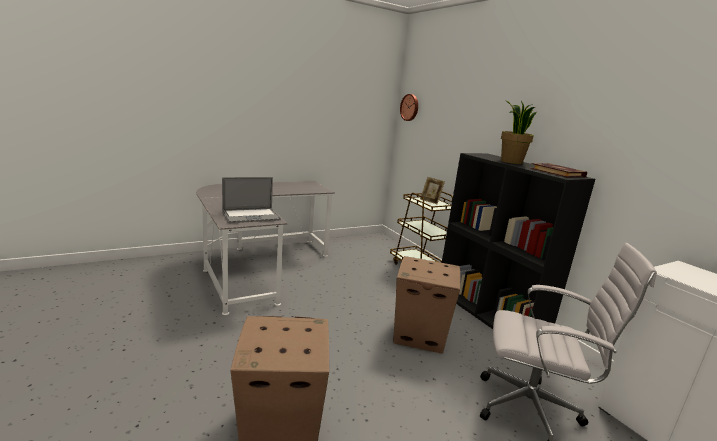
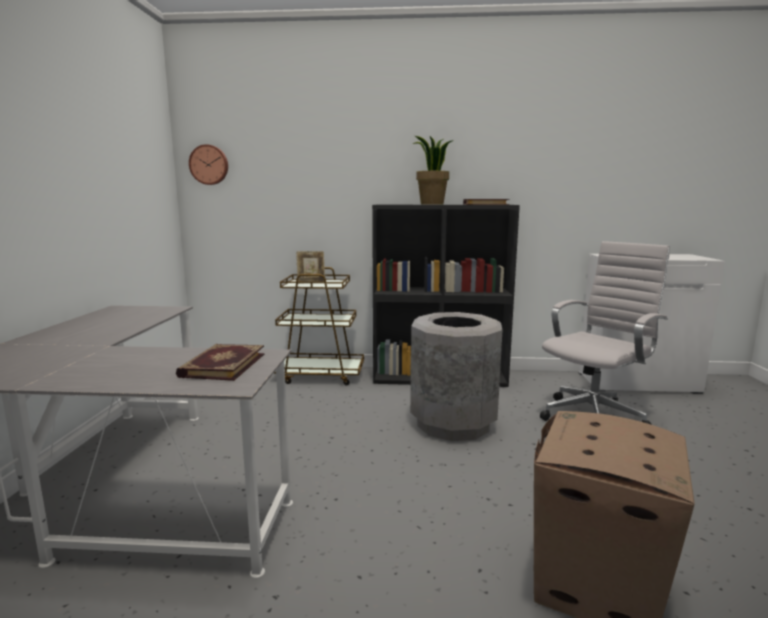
camera: 55 degrees left, 5 degrees down
(251, 216) = (222, 365): laptop -> book
(420, 335) = (453, 423): cardboard box -> grey trash can

